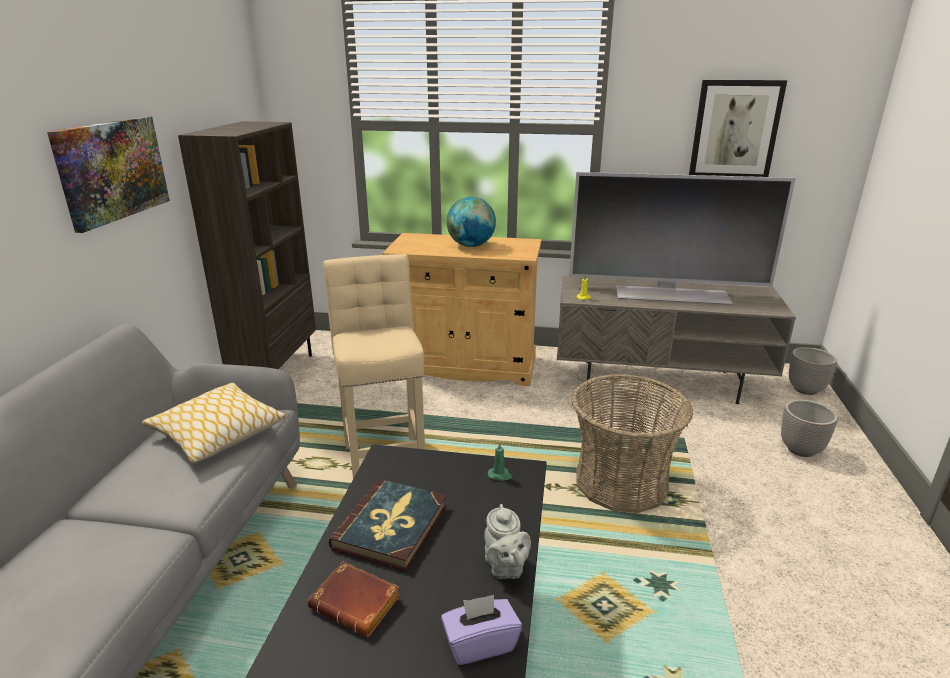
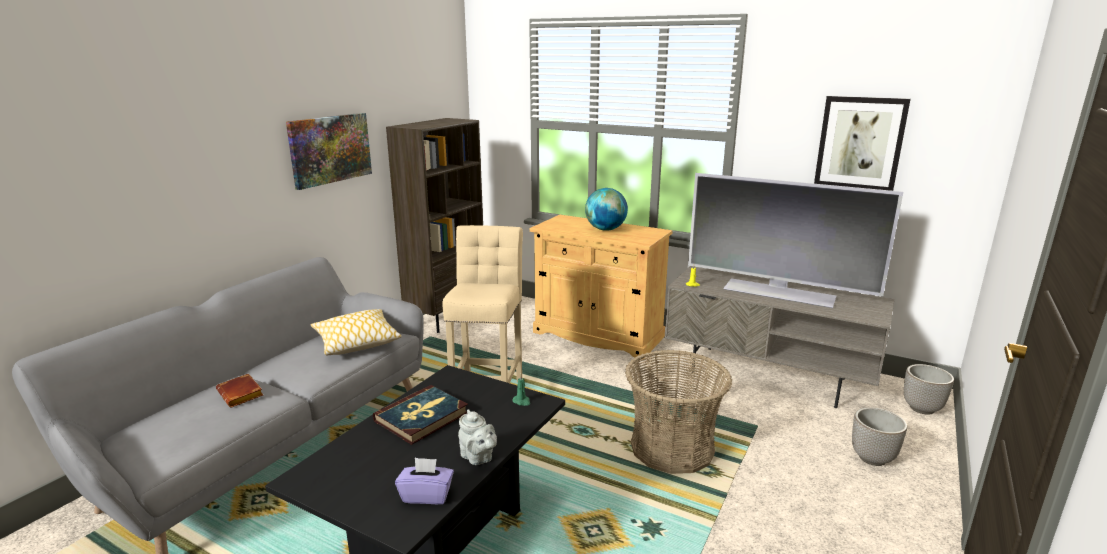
camera: 20 degrees right, 5 degrees down
(358, 603) = (369, 455): brown book -> brown book (242, 394)
(505, 568) = (478, 458): grey teapot -> grey teapot turned 45 degrees counterclockwise

